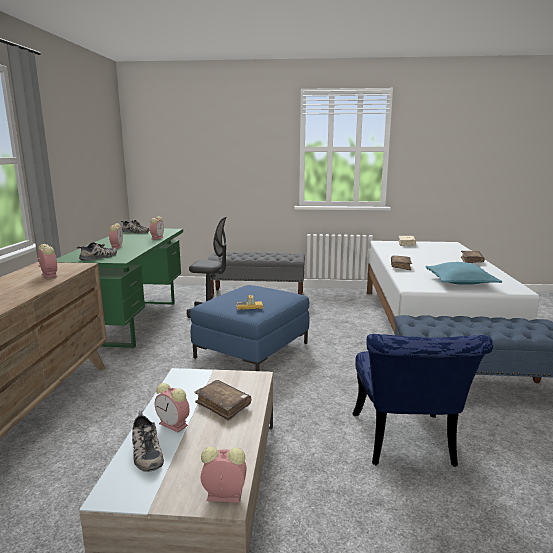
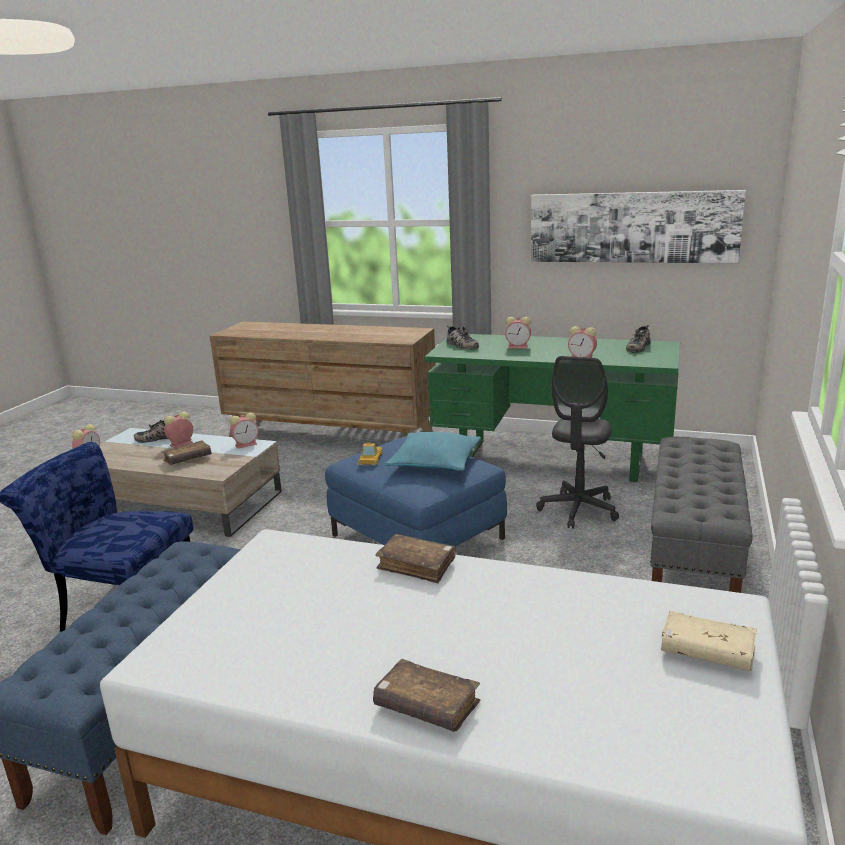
camera: 105 degrees right, 5 degrees up
(49, 275) = (372, 336): alarm clock -> alarm clock (247, 444)
(90, 162) = (632, 227): none -> picture
(460, 282) = (256, 603): turquoise pillow -> turquoise pillow (435, 462)

